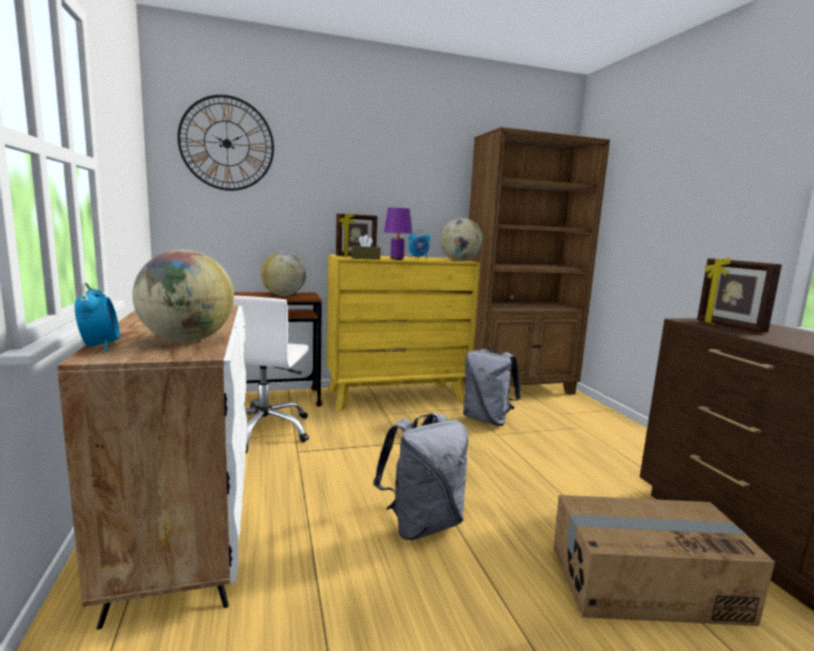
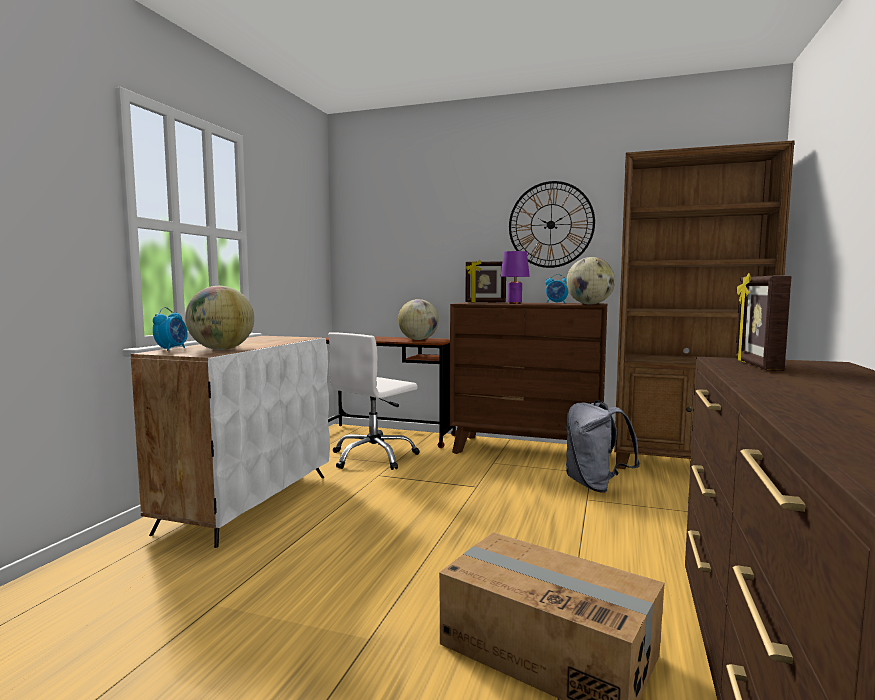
camera: 35 degrees right, 5 degrees down
(227, 143) = (385, 209): wall clock -> wall clock (551, 224)
(365, 258) = (483, 303): brown tissue box -> none
(396, 395) = (527, 450): yellow dresser -> brown dresser
(422, 524) = (403, 544): grey backpack -> none

